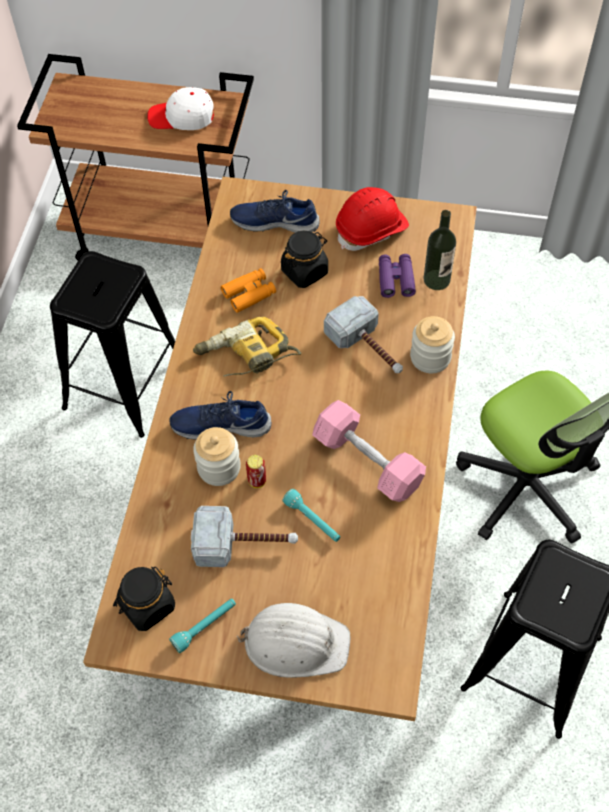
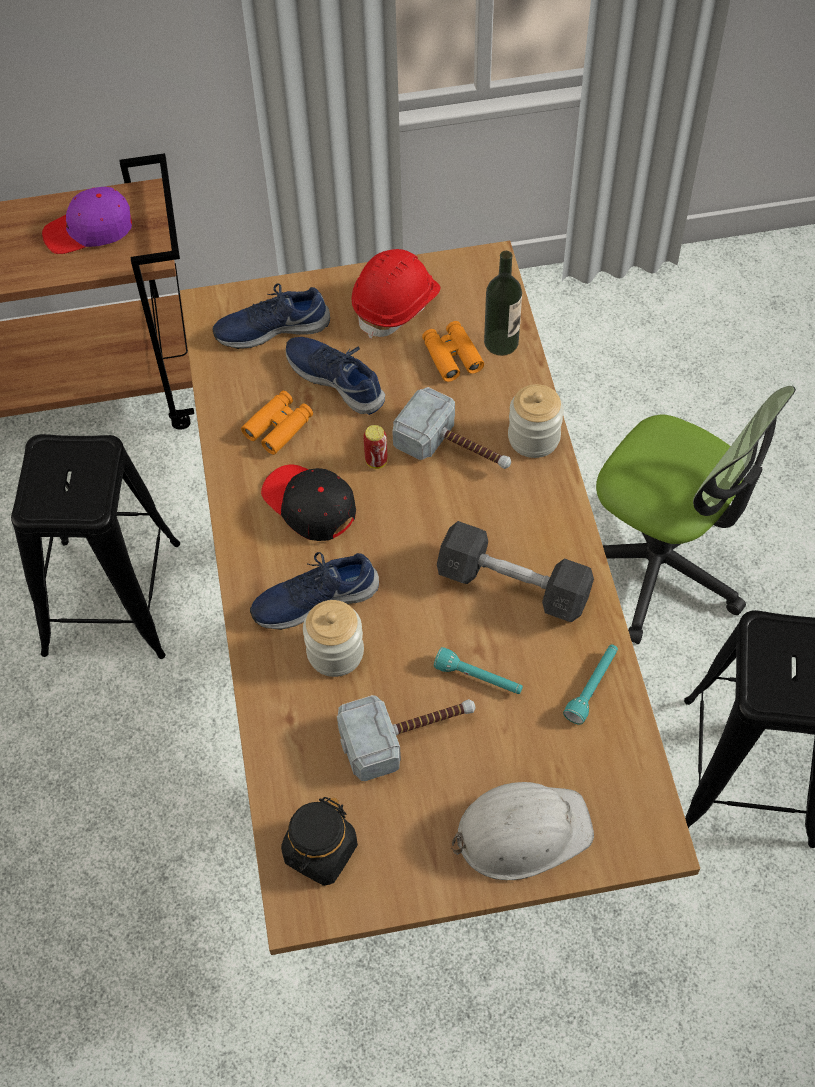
camera: 20 degrees left, 0 degrees up
(182, 117) = (89, 230): white cap -> purple cap
(205, 626) = (404, 851): turquoise flashlight -> turquoise flashlight (592, 687)
(246, 356) = (309, 505): power drill -> black cap
(257, 481) = (389, 653): can -> can (376, 461)
(305, 271) = (336, 379): black jar -> blue shoe
(367, 461) = (513, 585): pink dumbbell -> grey dumbbell
(396, 279) = (452, 356): purple binoculars -> orange binoculars

